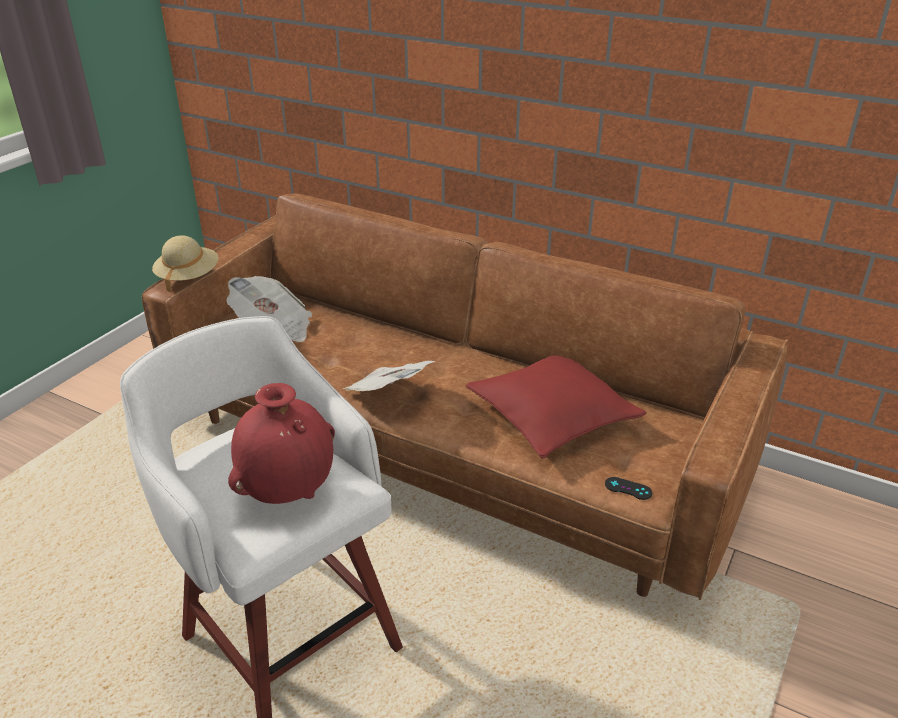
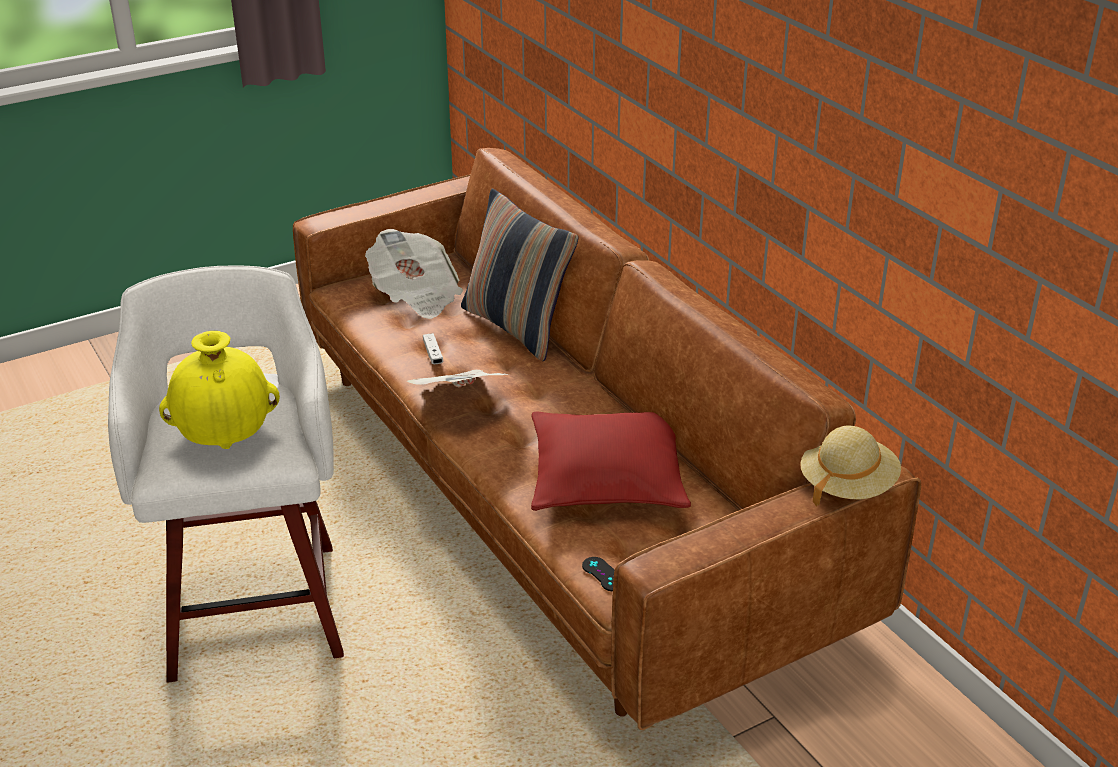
camera: 30 degrees right, 0 degrees up
(188, 277) = (346, 217): beige hat -> beige hat (847, 485)
(289, 491) = (227, 440): red vase -> yellow vase
(332, 367) = (433, 354): none -> white game controller
(376, 328) = (517, 327): none -> pillow

